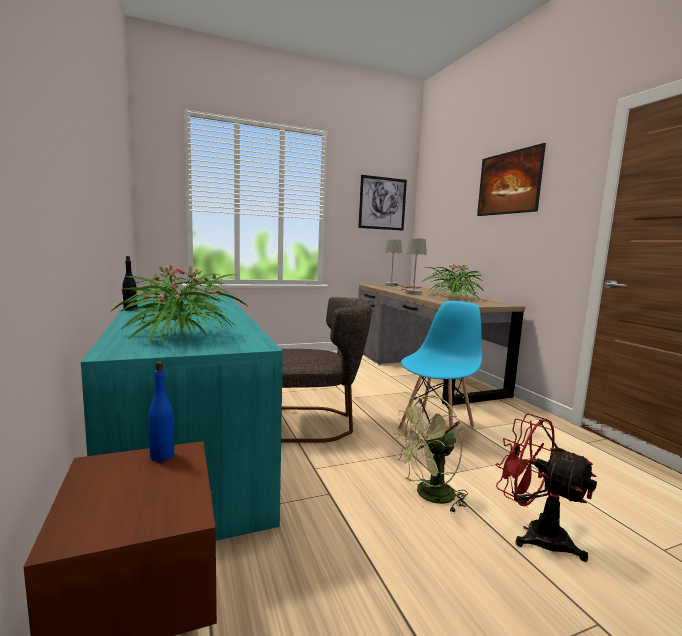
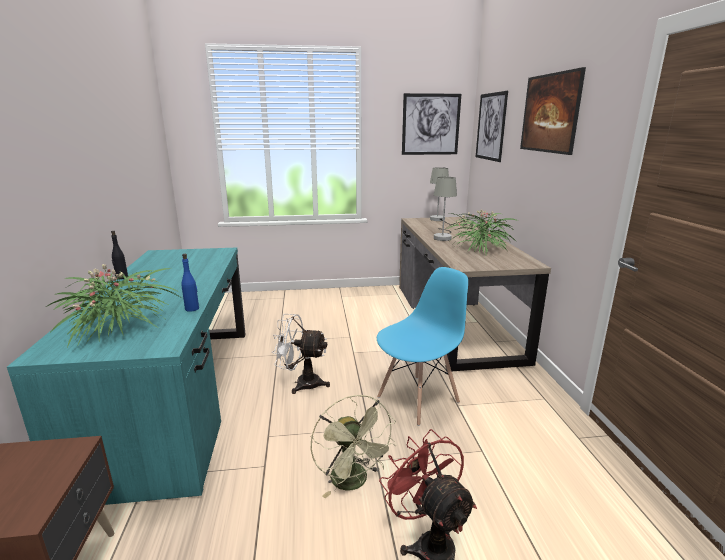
camera: 15 degrees right, 10 degrees up
(162, 455) = (59, 449): blue bottle -> blue bottle (192, 309)
(317, 424) = (301, 383): grey chair -> white fan
(429, 496) = (354, 482): green fan -> green fan turned 105 degrees counterclockwise
(438, 204) = (491, 126): none -> picture

